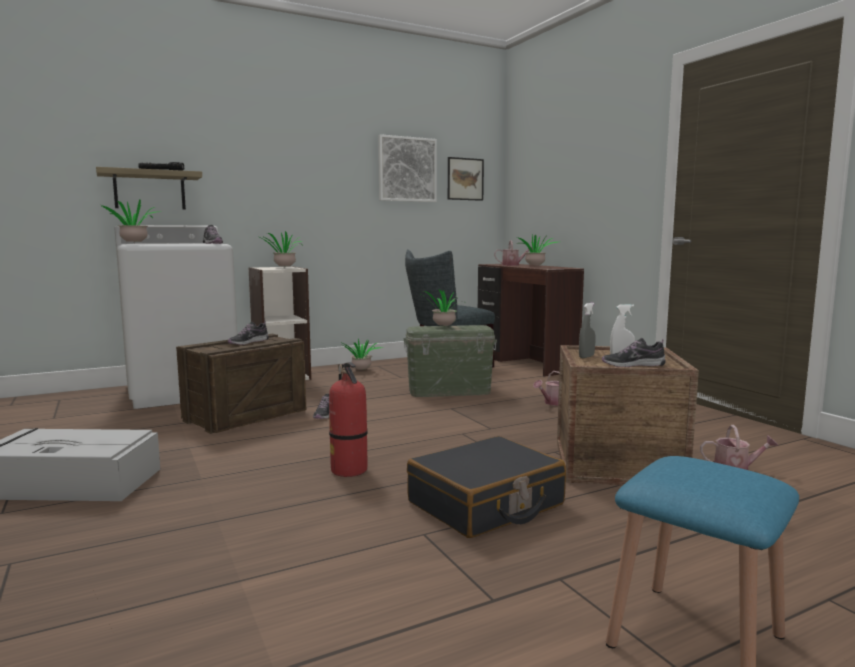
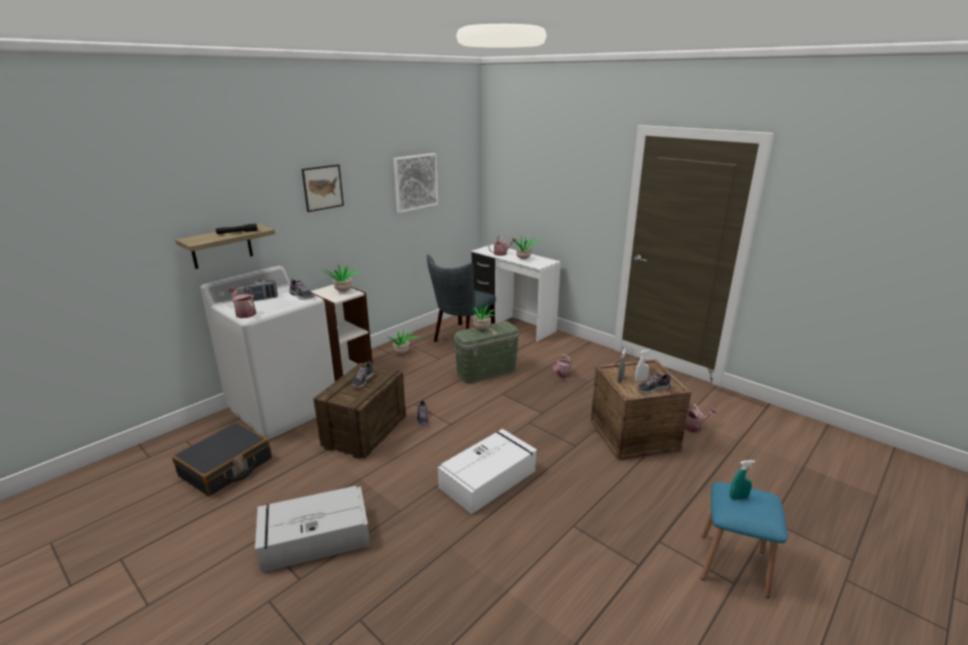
camera: 20 degrees left, 15 degrees up
(133, 244) = (244, 313): potted plant -> watering can
(169, 243) = (262, 299): none -> radio
(349, 470) = (489, 478): fire extinguisher -> white storage box
(465, 179) = (456, 180): picture -> picture (322, 187)
(486, 504) = (588, 491): black suitcase -> black suitcase (226, 468)
(524, 363) = (512, 324): brown desk -> white desk
(687, 467) = (738, 498): none -> turquoise spray bottle

